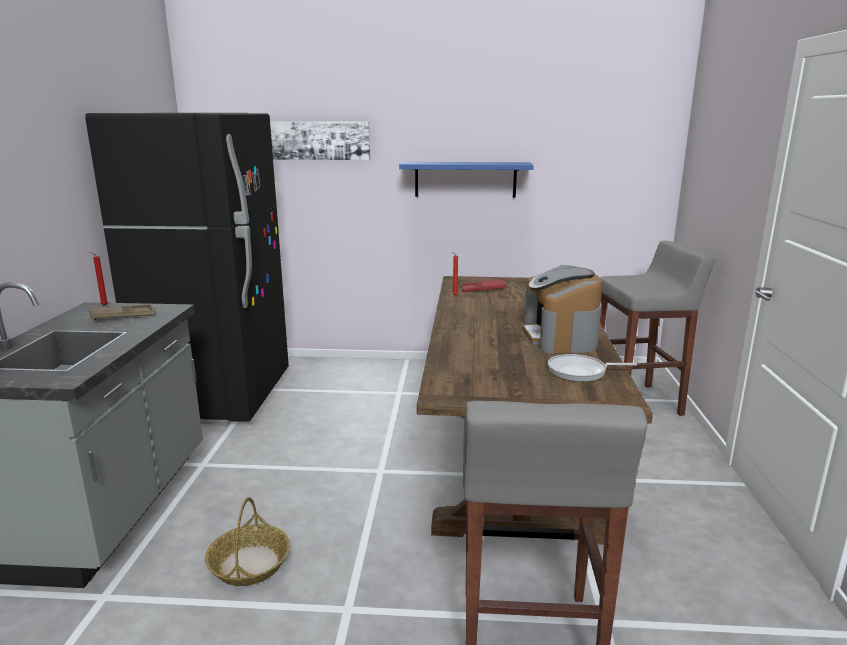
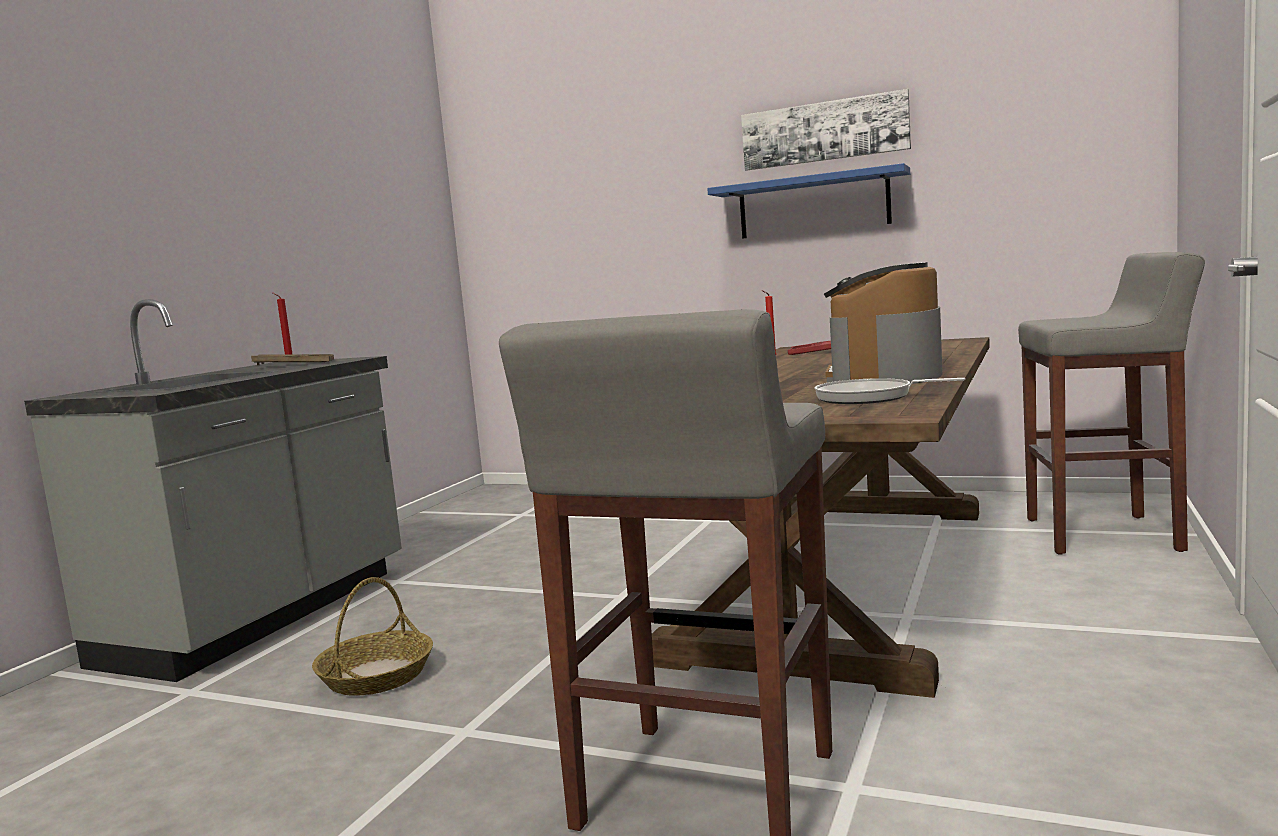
camera: 20 degrees right, 10 degrees down
(220, 396) = (468, 521): black fridge -> none
(315, 140) = (607, 176): picture -> picture (824, 131)

